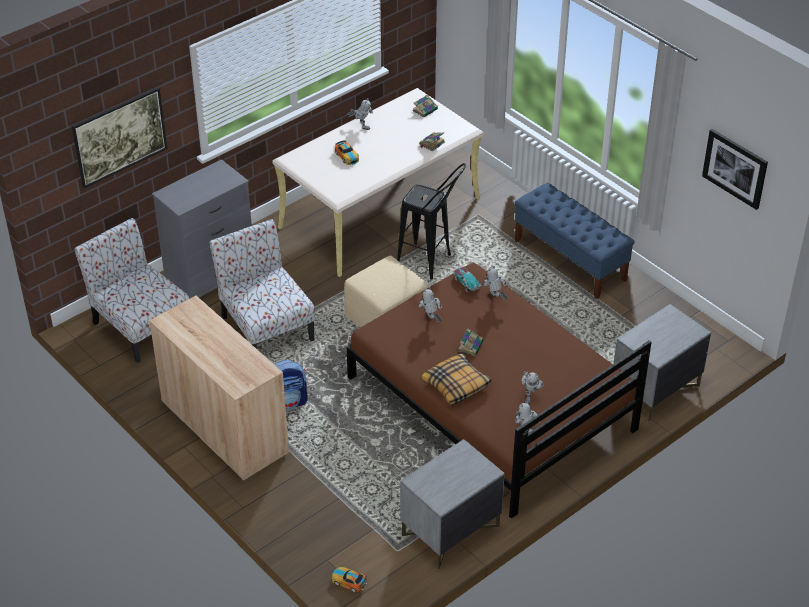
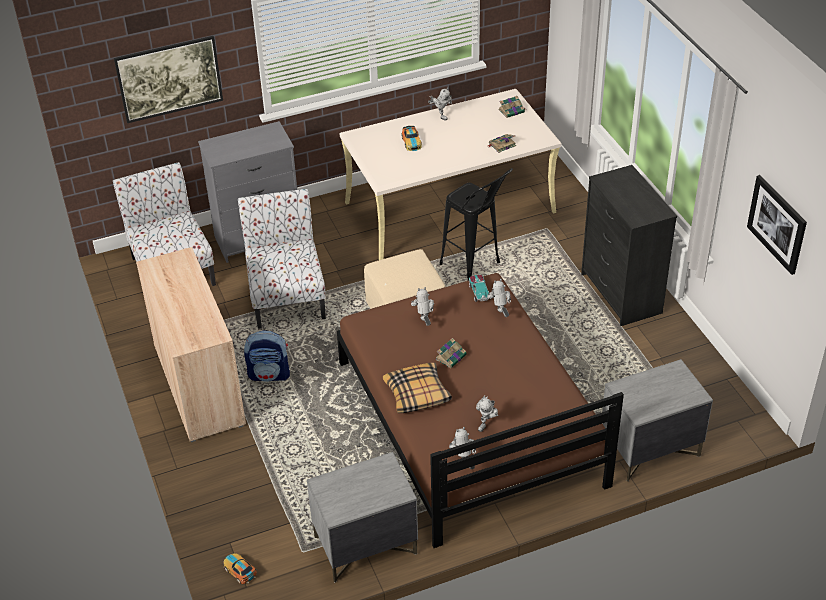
camera: 20 degrees right, 0 degrees up
(570, 260) = (620, 293): blue bench -> black dresser

